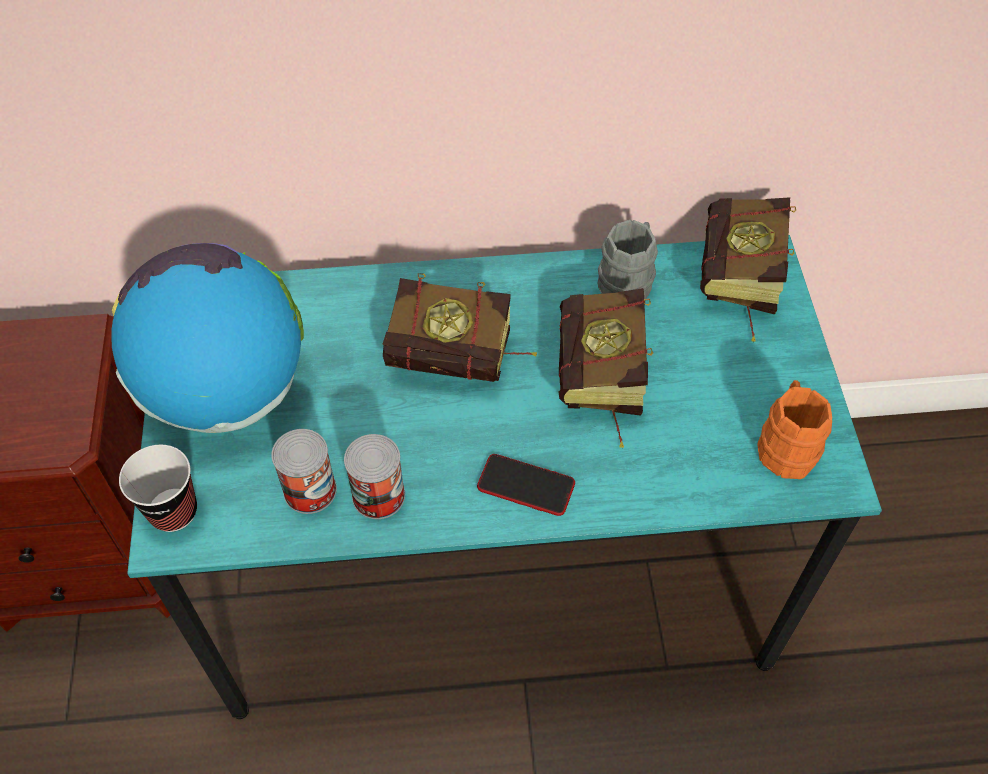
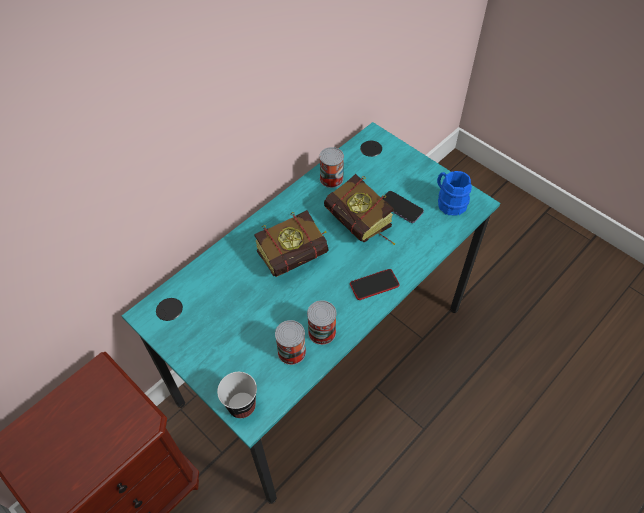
camera: 40 degrees left, 0 degrees up
(227, 390) = (210, 339): globe -> none
(628, 281) = (331, 179): grey mug -> can
(693, 399) = (400, 208): none -> phone
(737, 286) = (374, 153): book -> none
(785, 445) = (448, 202): orange mug -> blue mug

